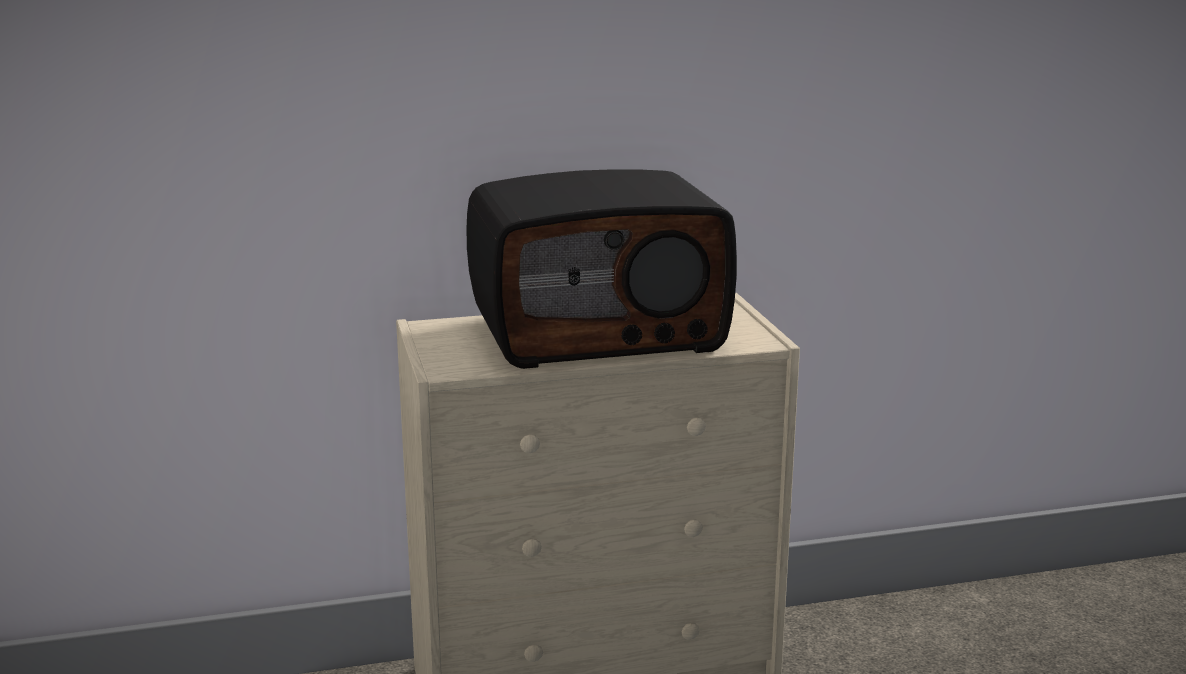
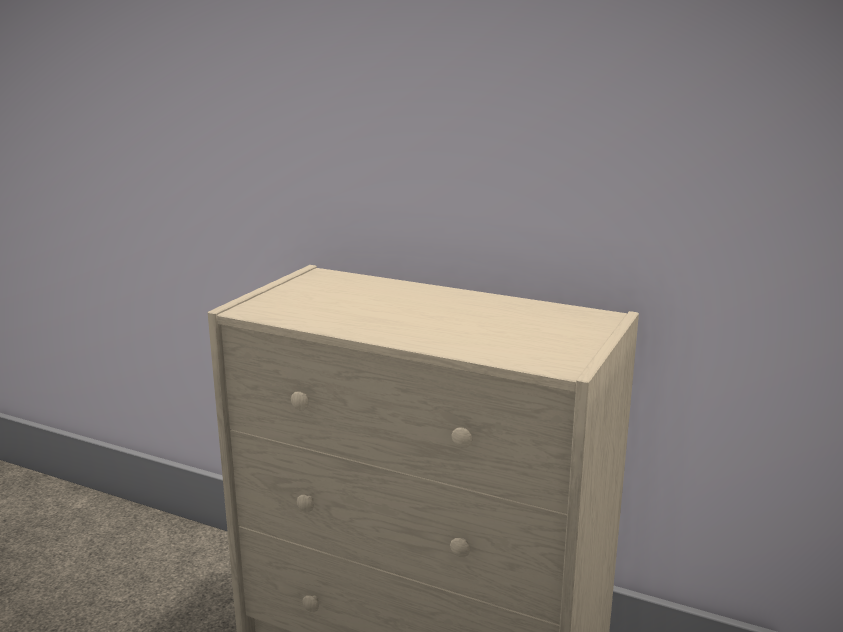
camera: 40 degrees right, 0 degrees up
(598, 332) = (430, 312): radio -> none

